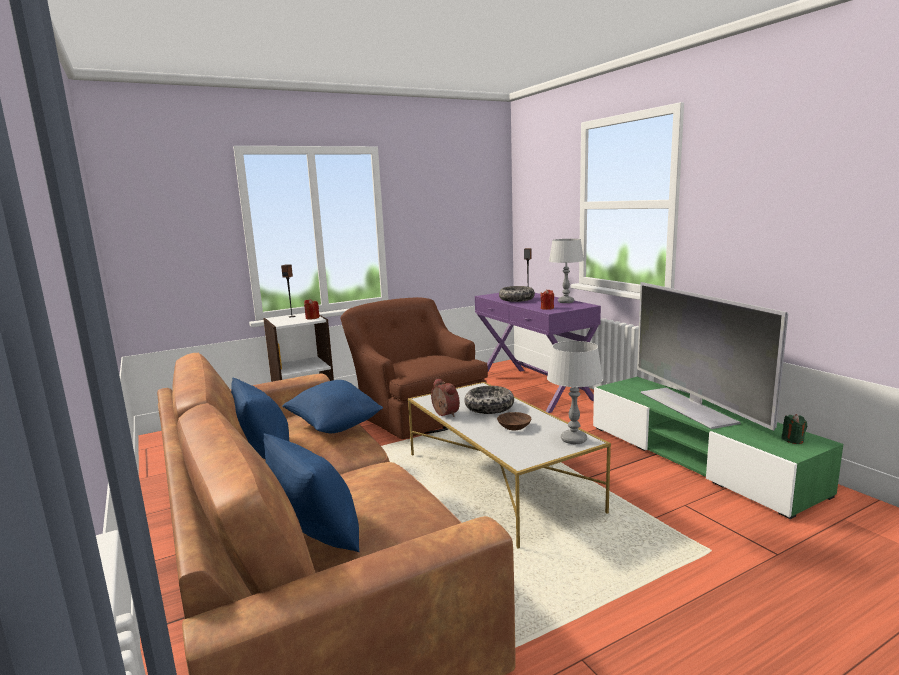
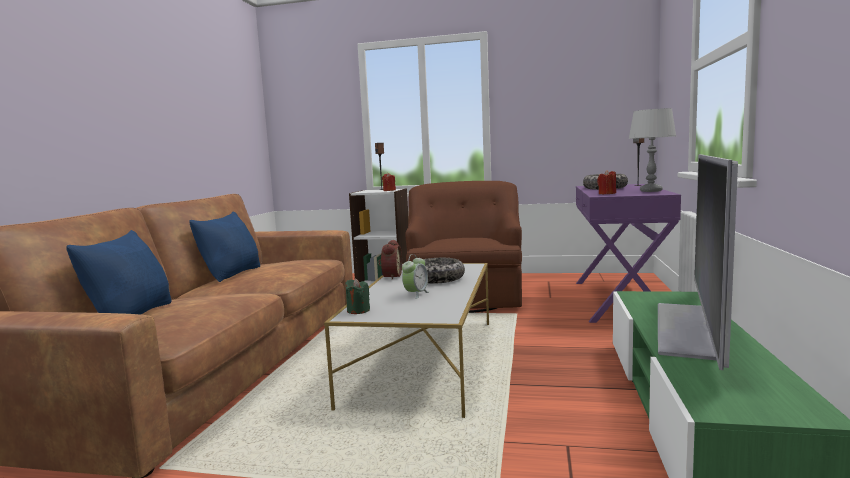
camera: 40 degrees right, 5 degrees down
(334, 426) = (294, 266): blue pillow -> none
(513, 426) = (416, 294): brown bowl -> alarm clock
(573, 440) = (435, 314): grey table lamp -> none
(792, 440) = (765, 398): green candle -> green candle (358, 310)

